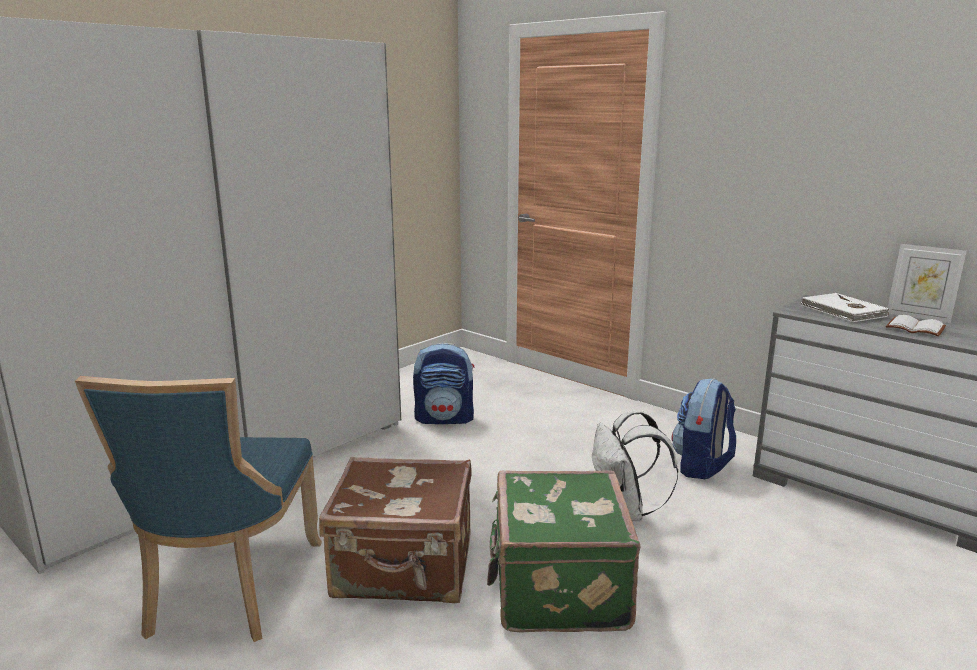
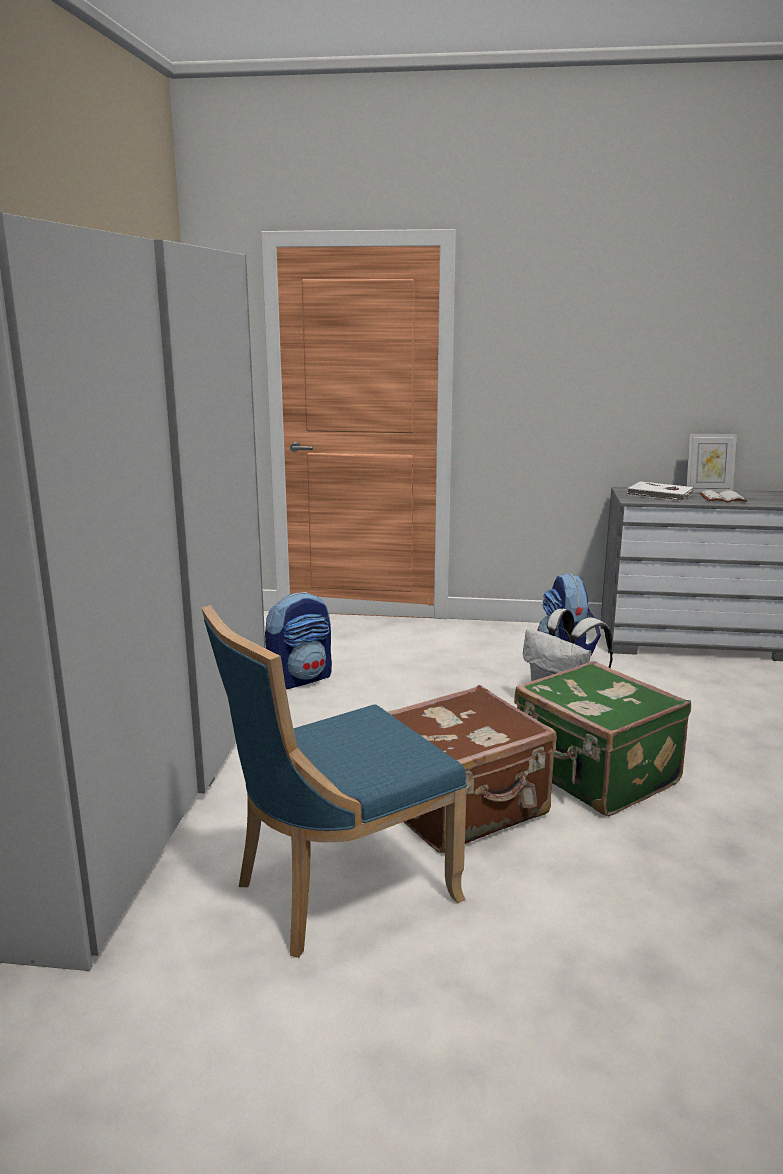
camera: 35 degrees left, 0 degrees up
(228, 591) = (337, 890): blue chair -> blue chair turned 90 degrees clockwise

